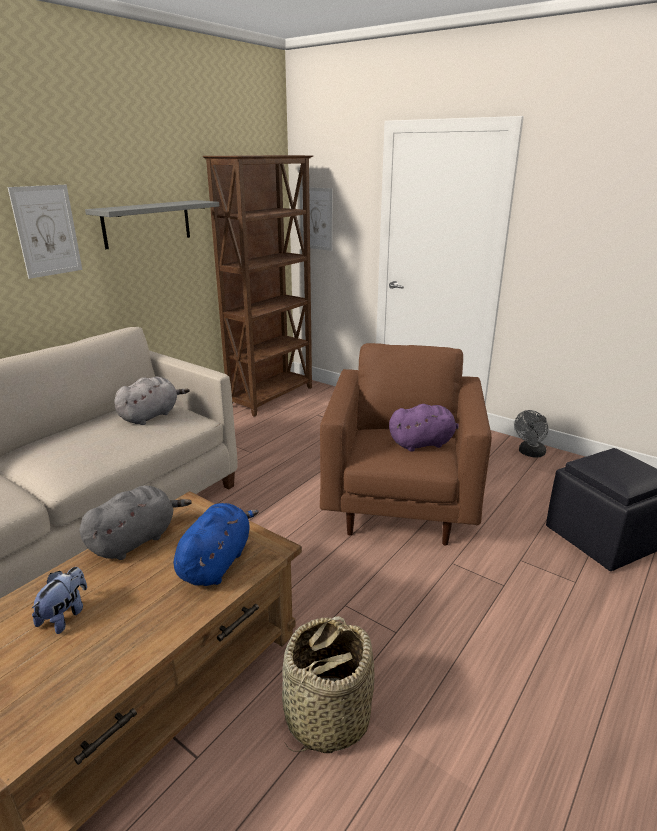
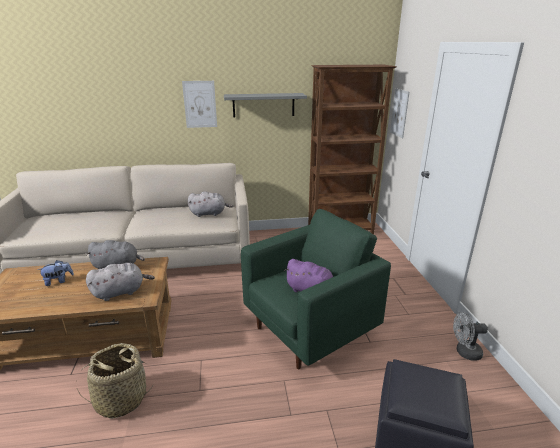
camera: 45 degrees right, 0 degrees up
(216, 562) = (121, 292): blue plush toy -> grey plush toy
(400, 505) = (310, 330): brown armchair -> green armchair

